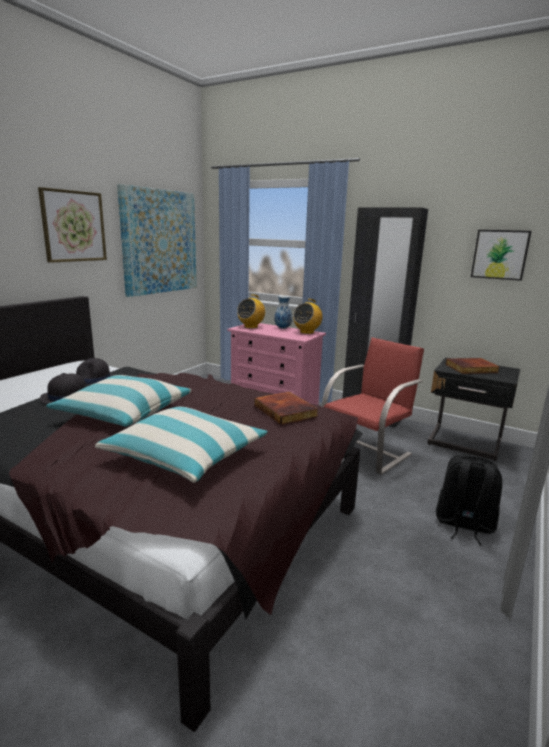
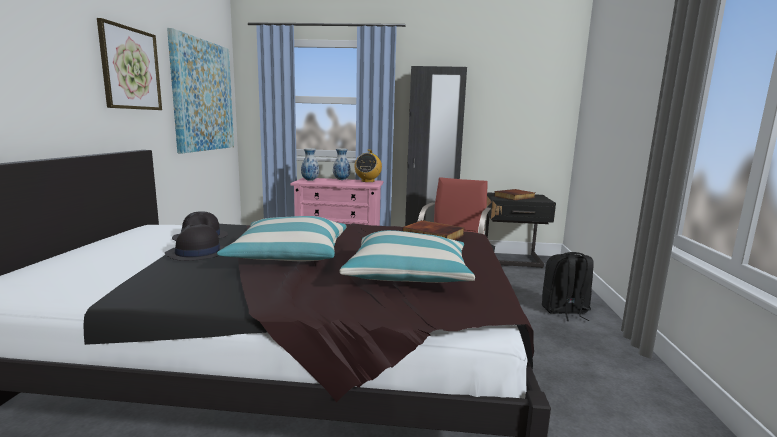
camera: 25 degrees left, 5 degrees down
(251, 326) = (310, 180): radio -> vase
(500, 254) = (521, 106): picture -> none

